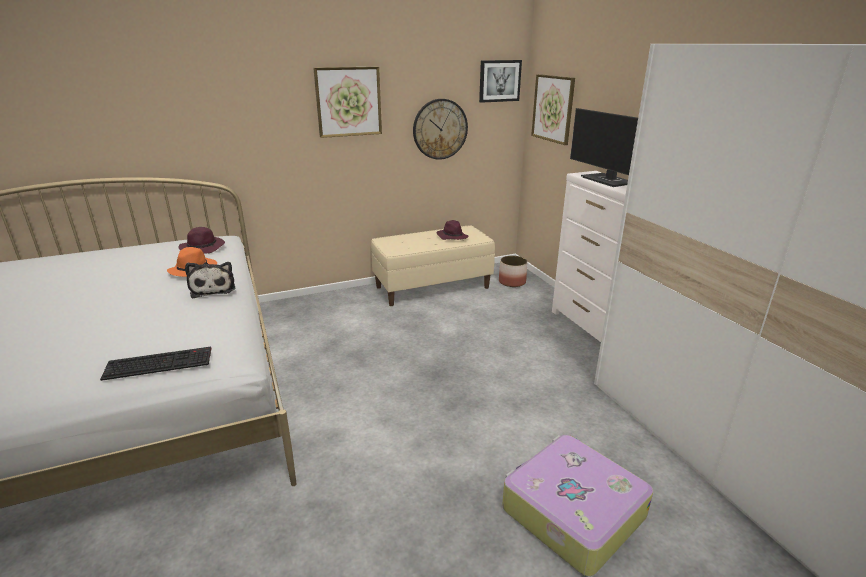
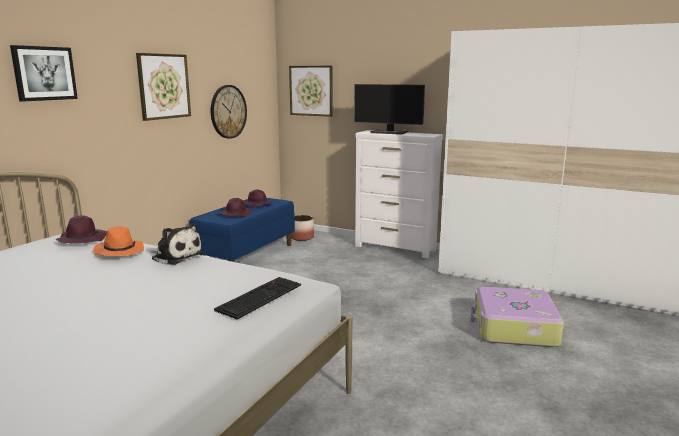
camera: 40 degrees left, 10 degrees down
(415, 243) = (236, 214): none -> purple hat
(432, 287) = (246, 255): beige bench -> blue bench
(499, 81) = (261, 71): picture -> picture (44, 73)

